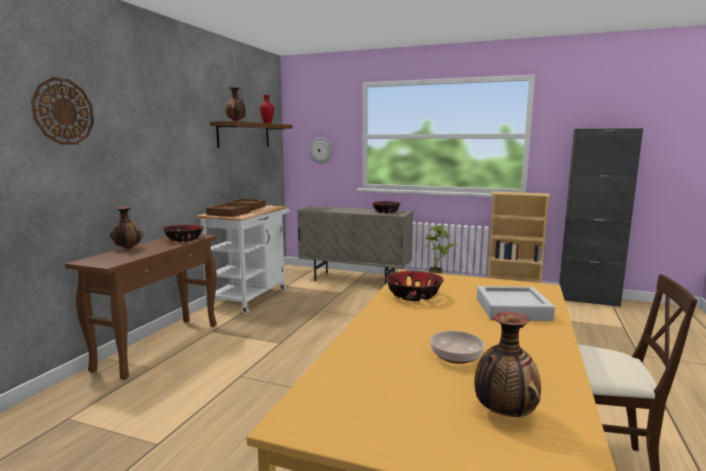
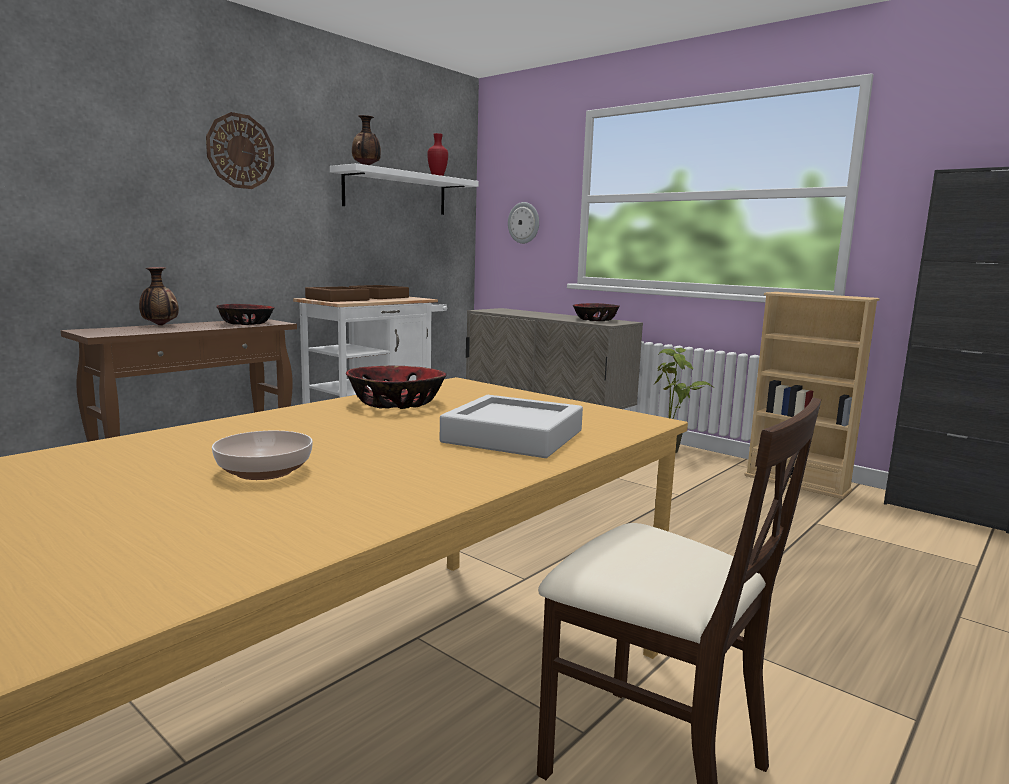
camera: 20 degrees right, 0 degrees up
(63, 111) = (74, 130): wall clock -> wall clock (240, 151)
(244, 135) = (396, 192): brown shelf -> white shelf
(504, 413) = (141, 543): vase -> none

